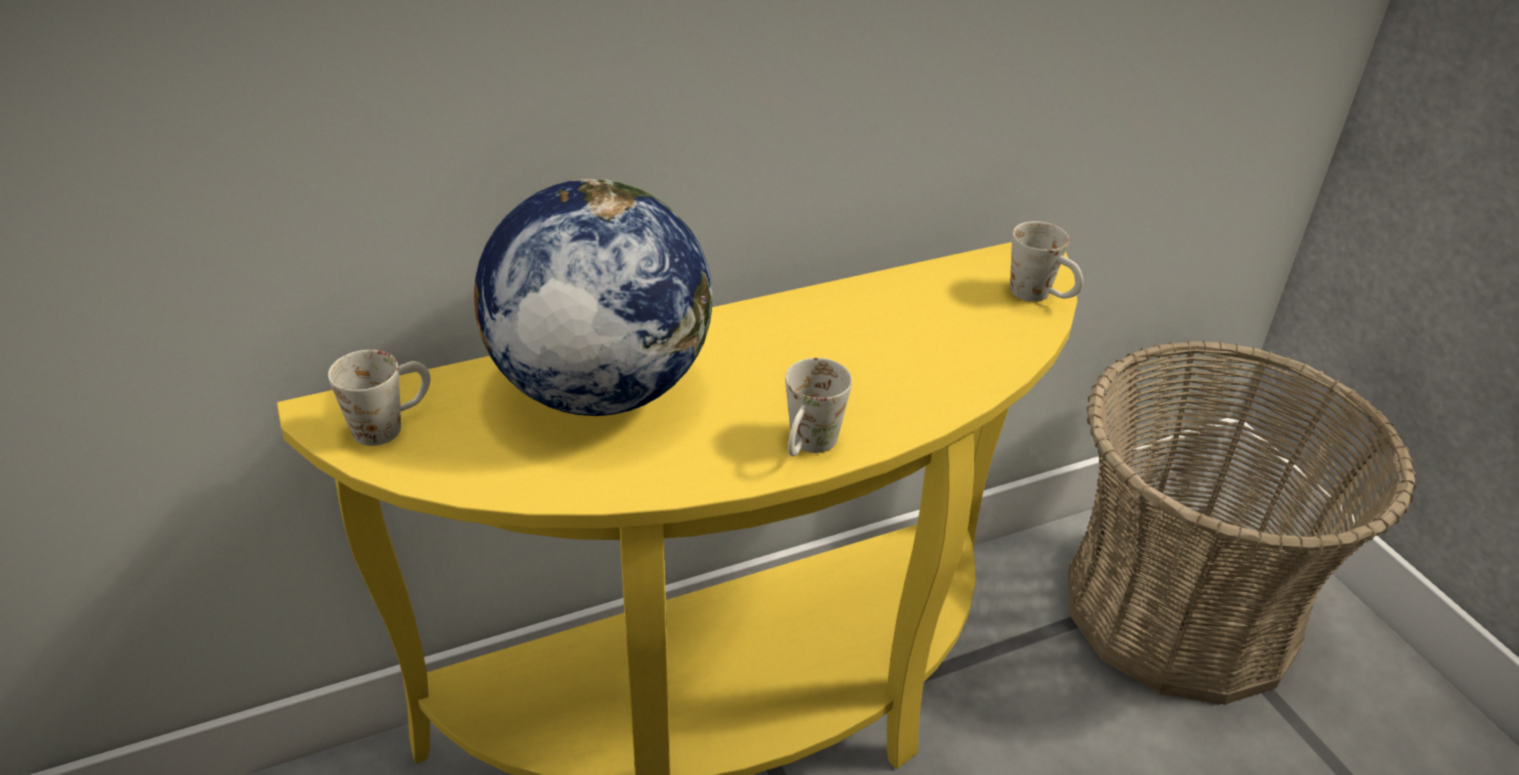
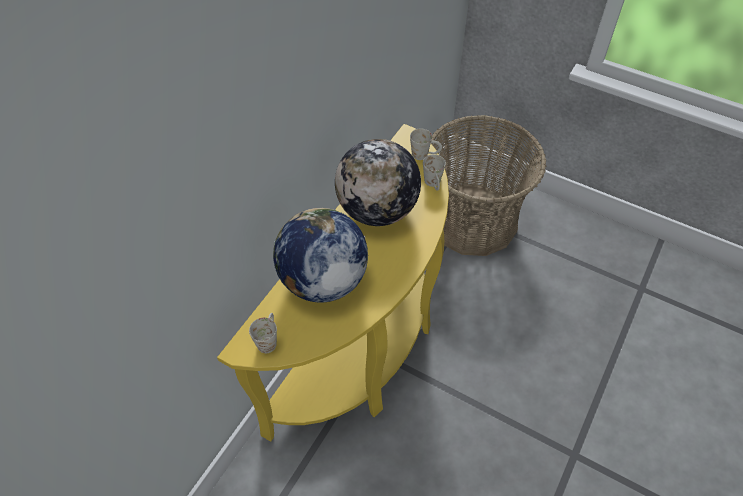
camera: 35 degrees left, 15 degrees up
(808, 448) = (408, 262): white mug -> white mug (433, 185)
(839, 336) = (377, 210): none -> globe

